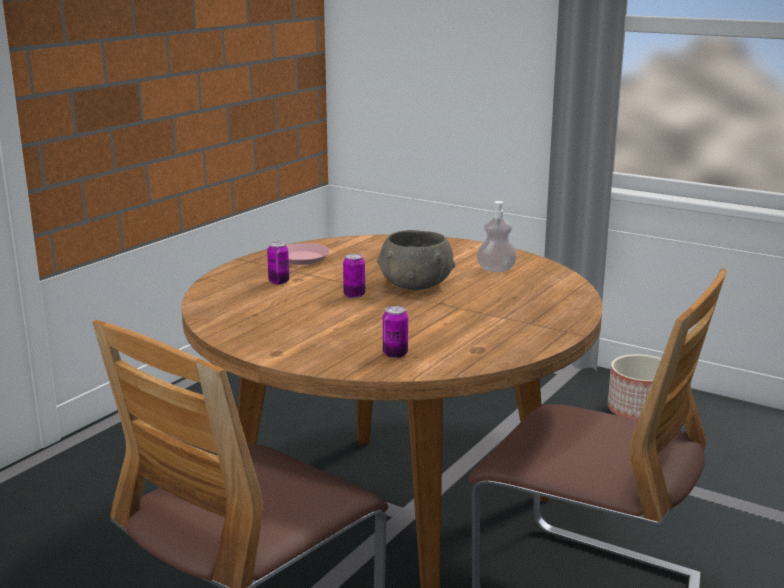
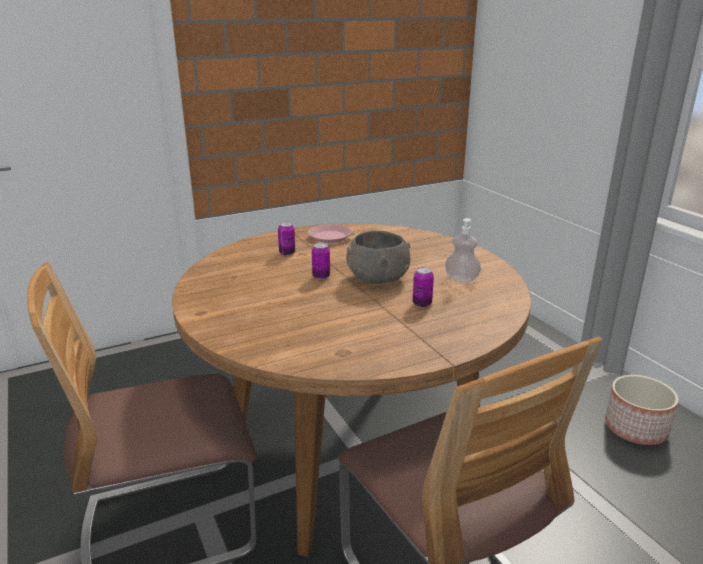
camera: 30 degrees right, 5 degrees up
(395, 354) = (276, 338): can -> can (422, 304)

